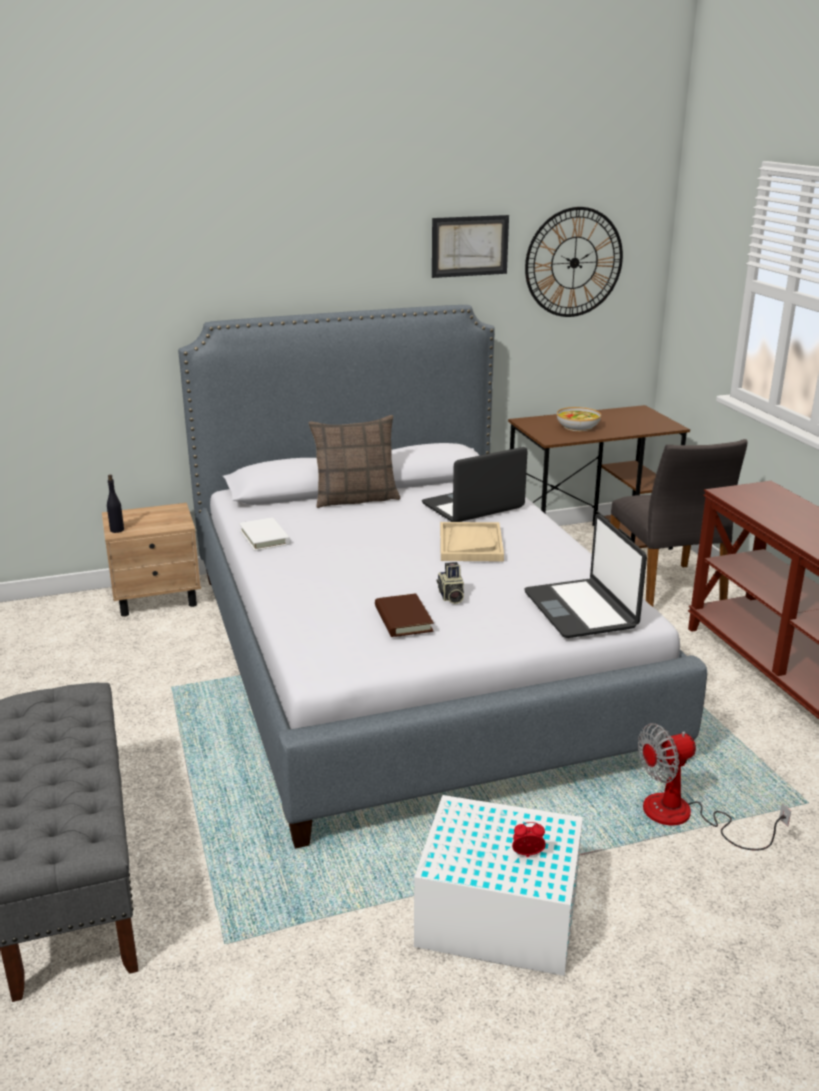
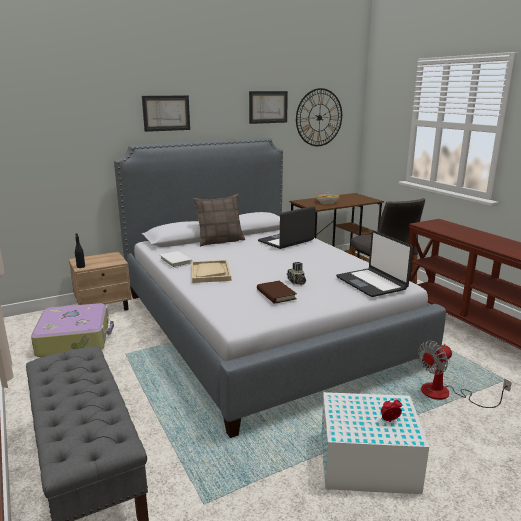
camera: 10 degrees left, 5 degrees down
(99, 653) = (75, 339): none -> suitcase
(274, 262) = (166, 113): none -> picture
(470, 544) = (294, 257): beige tray -> beige tray (210, 273)

